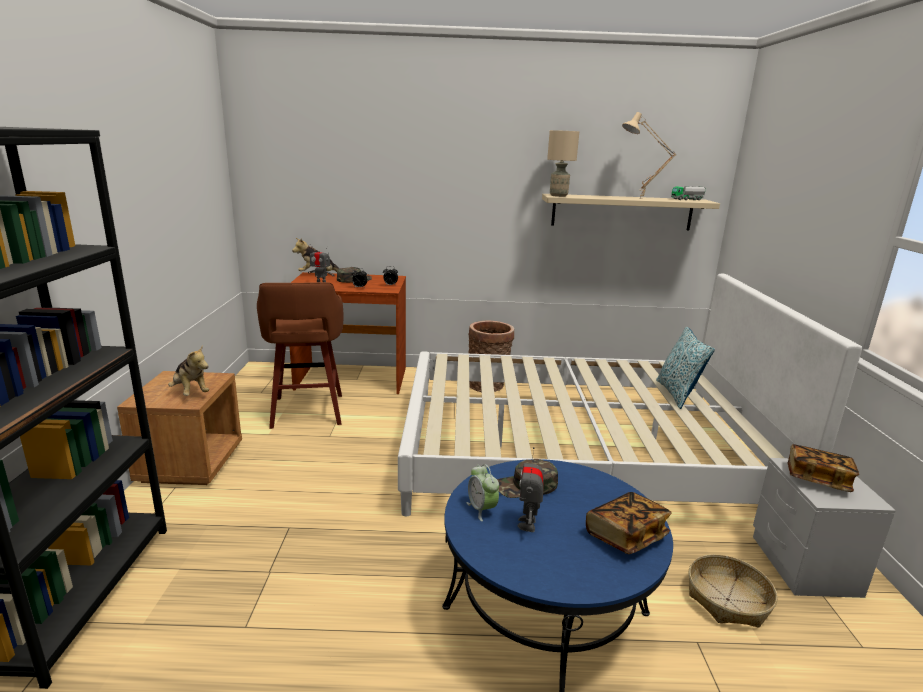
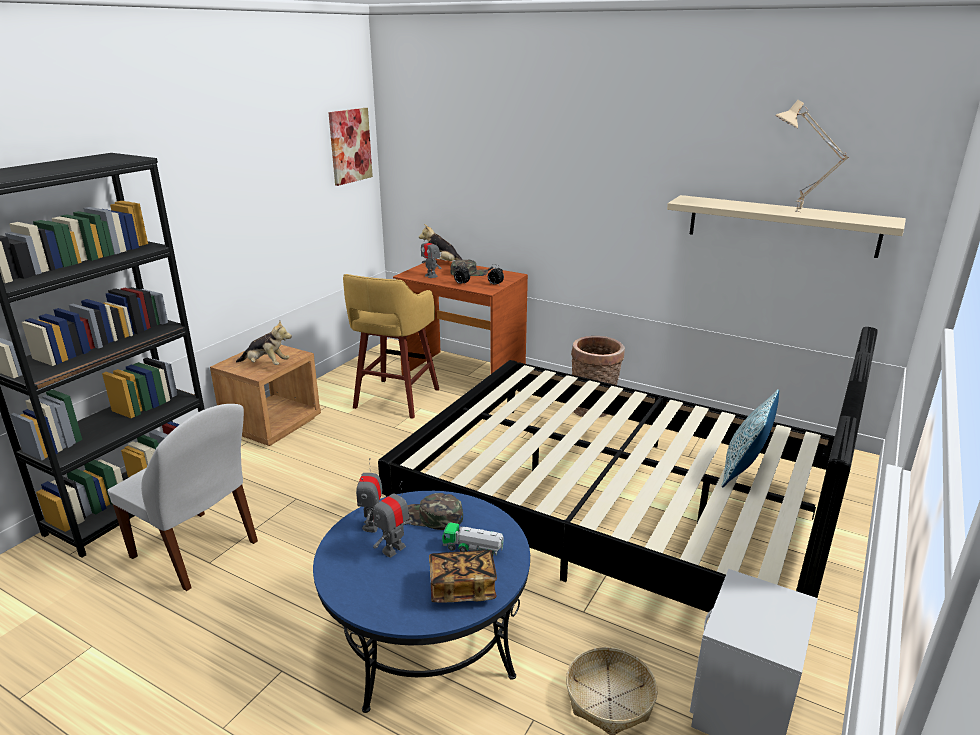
camera: 30 degrees right, 5 degrees up
(190, 392) = (266, 364): plush toy -> plush toy turned 60 degrees counterclockwise
(211, 160) = (350, 146): none -> picture
(217, 620) = (196, 551): none -> white chair
(307, 412) = (395, 400): brown stool -> yellow stool
(482, 509) = (372, 525): alarm clock -> toy robot
(559, 196) = (688, 201): beige table lamp -> none
(578, 453) = (614, 507): white bed -> black bed
(687, 199) = (868, 217): toy truck -> toy truck (473, 549)
(817, 479) = (751, 608): book -> none

